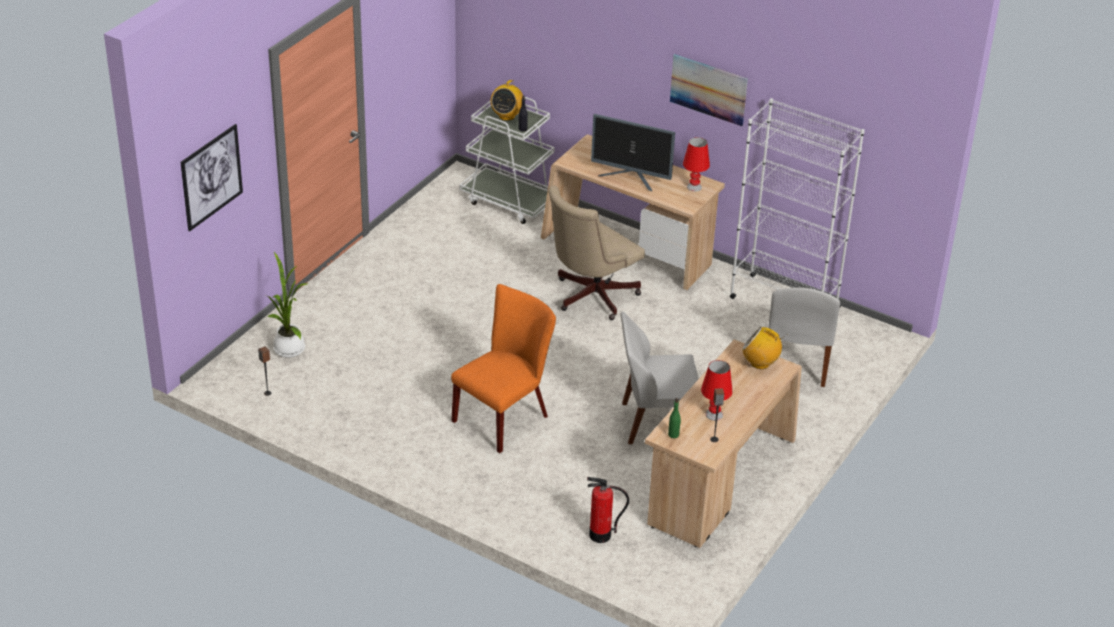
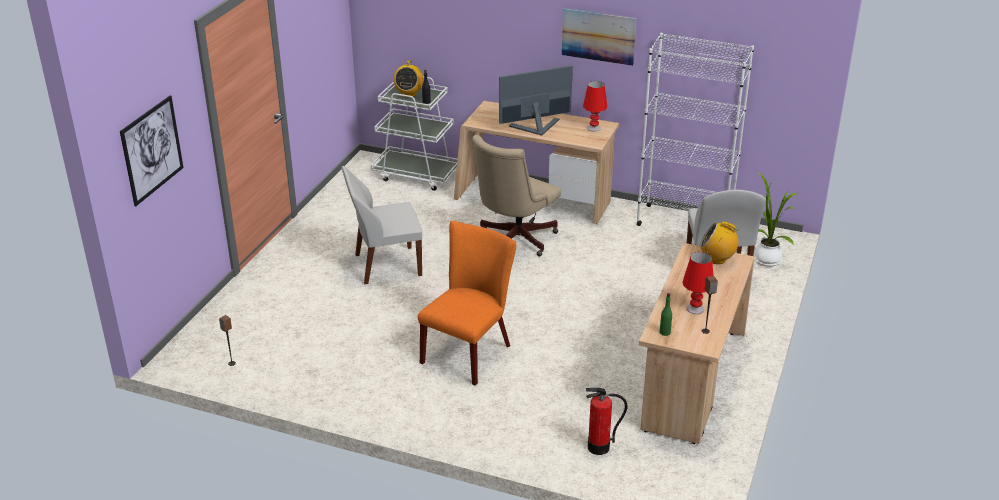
camera: 10 degrees left, 5 degrees down
(289, 347) = (244, 319): potted plant -> potted plant (766, 258)
(631, 178) = (536, 128): monitor -> monitor turned 150 degrees clockwise
(655, 422) = (611, 337): white chair -> white chair (385, 265)

